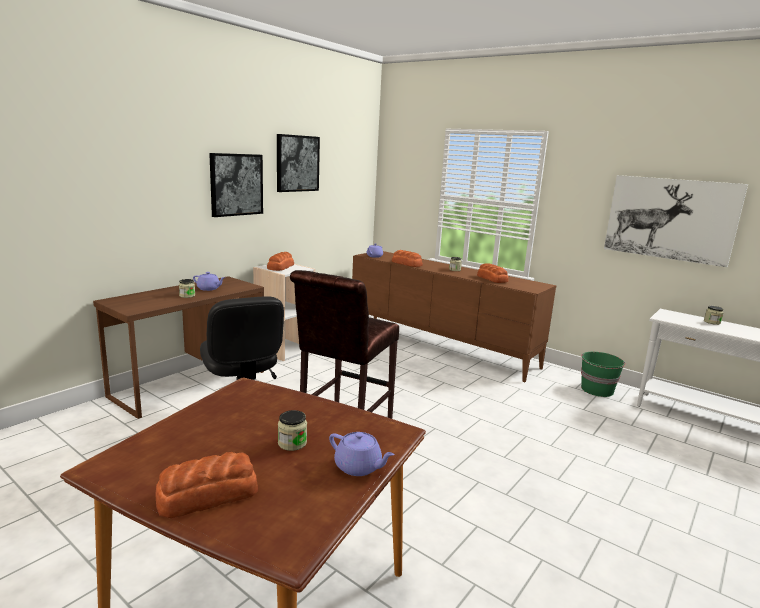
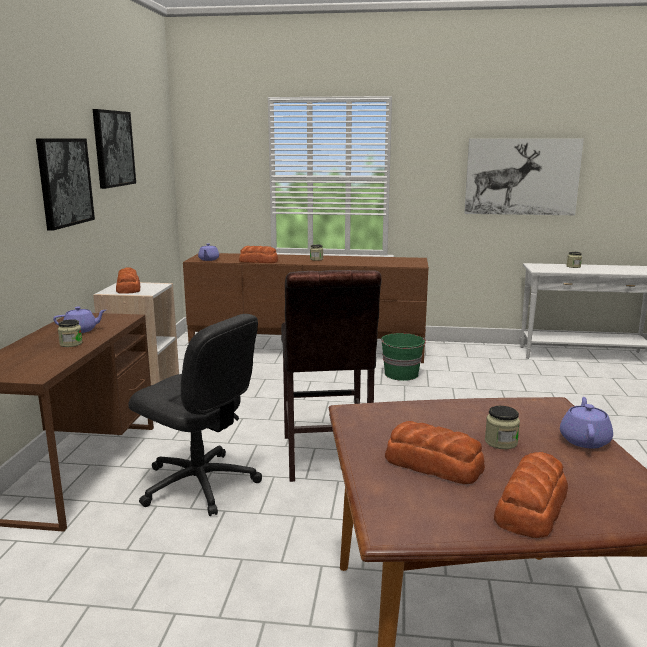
camera: 30 degrees left, 0 degrees up
(359, 467) = (584, 440): purple teapot -> purple teapot turned 75 degrees counterclockwise
(492, 278) = (365, 261): bread -> bread (432, 464)
(597, 390) = (485, 354): green bucket -> green bucket (401, 374)

